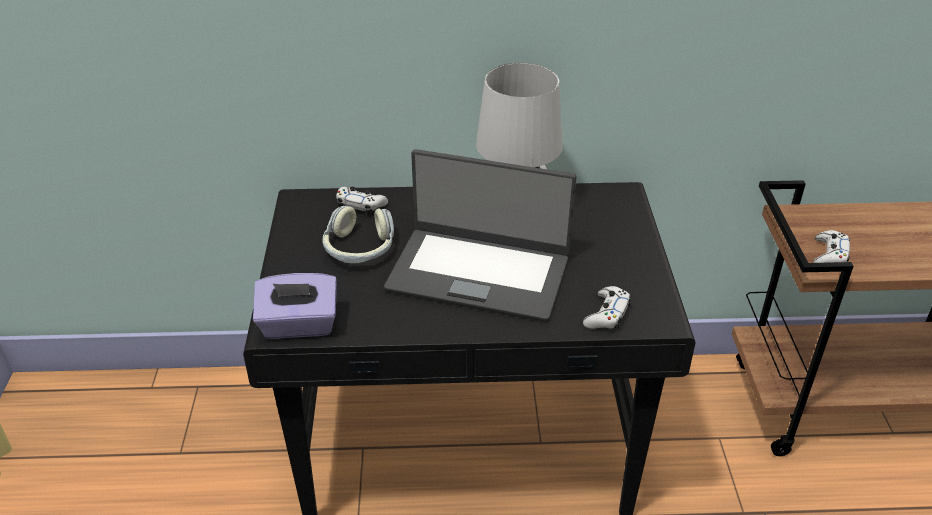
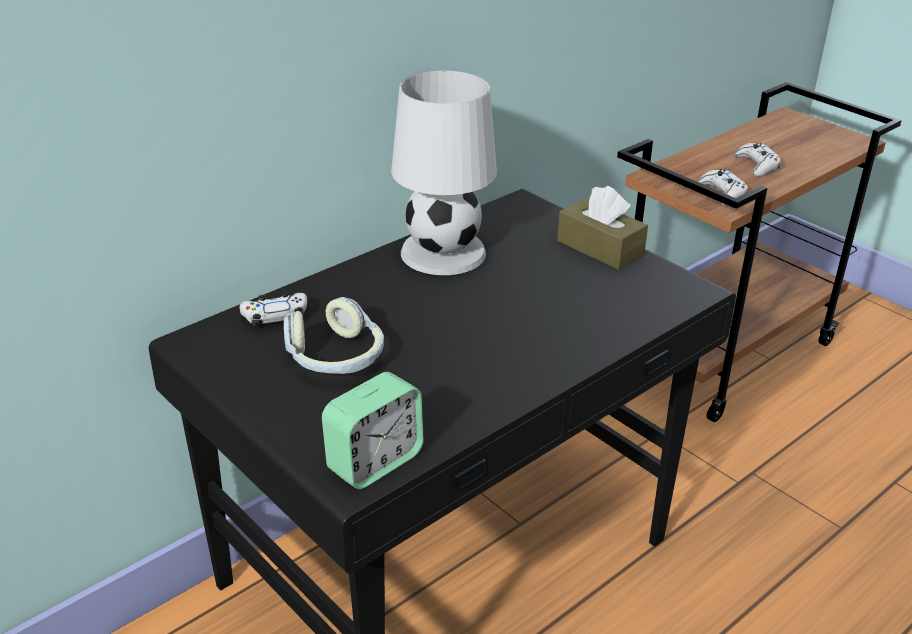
camera: 40 degrees left, 5 degrees down
(299, 325) = (375, 462): purple tissue box -> alarm clock
(479, 272) = (489, 323): laptop -> none
(607, 314) = (648, 306): white game controller -> white game controller (757, 165)
(633, 254) = (600, 248): none -> brown tissue box

